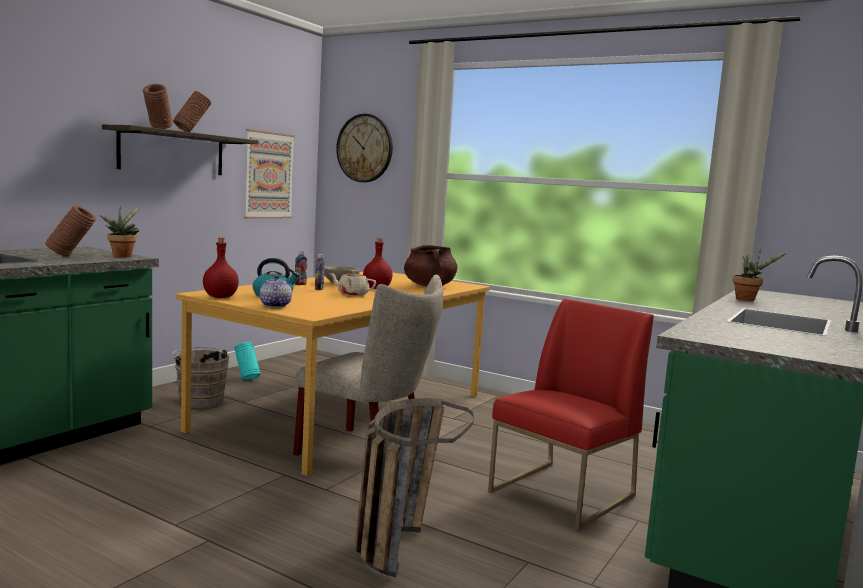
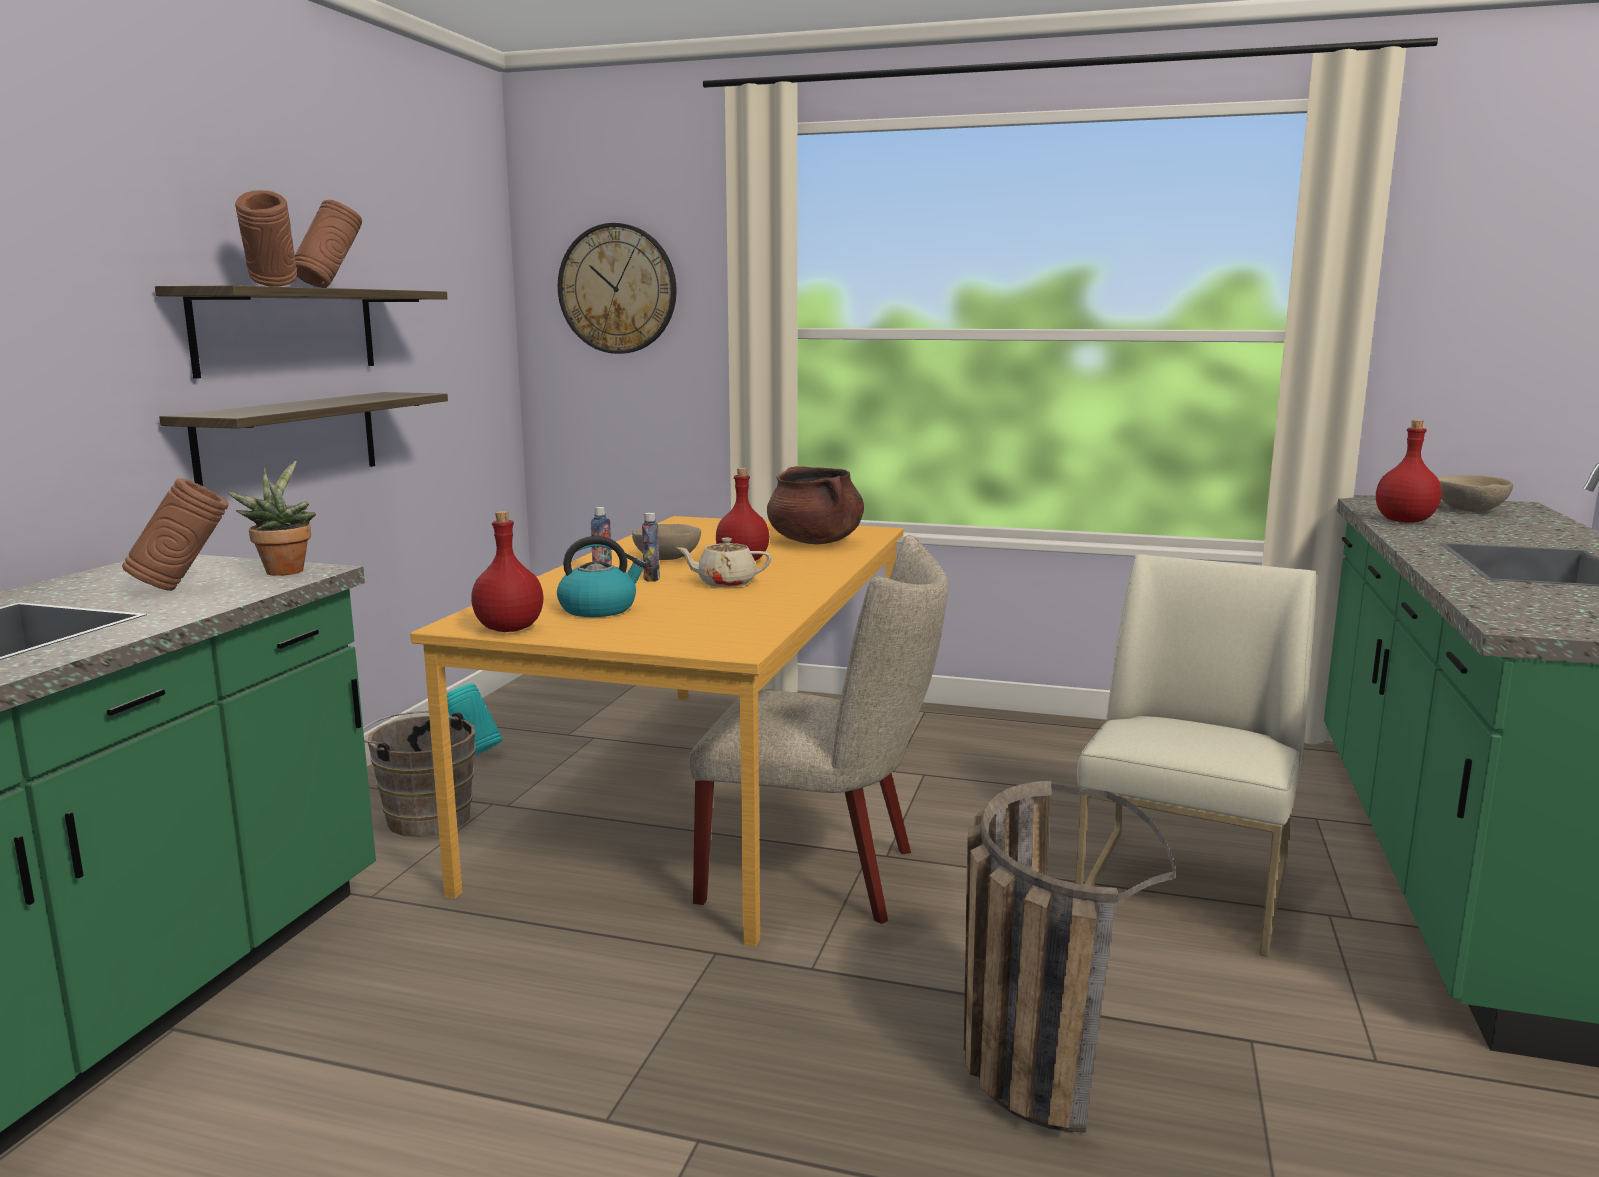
camera: 15 degrees left, 5 degrees up
(167, 206) = (290, 442): none -> shelf
(268, 175) = (446, 355): picture -> none
(274, 305) = (638, 635): teapot -> none
(562, 494) = (1184, 890): red chair -> white chair
(748, 299) = (1403, 521): potted plant -> red bottle
(806, 300) = (1468, 510): none -> beige bowl

